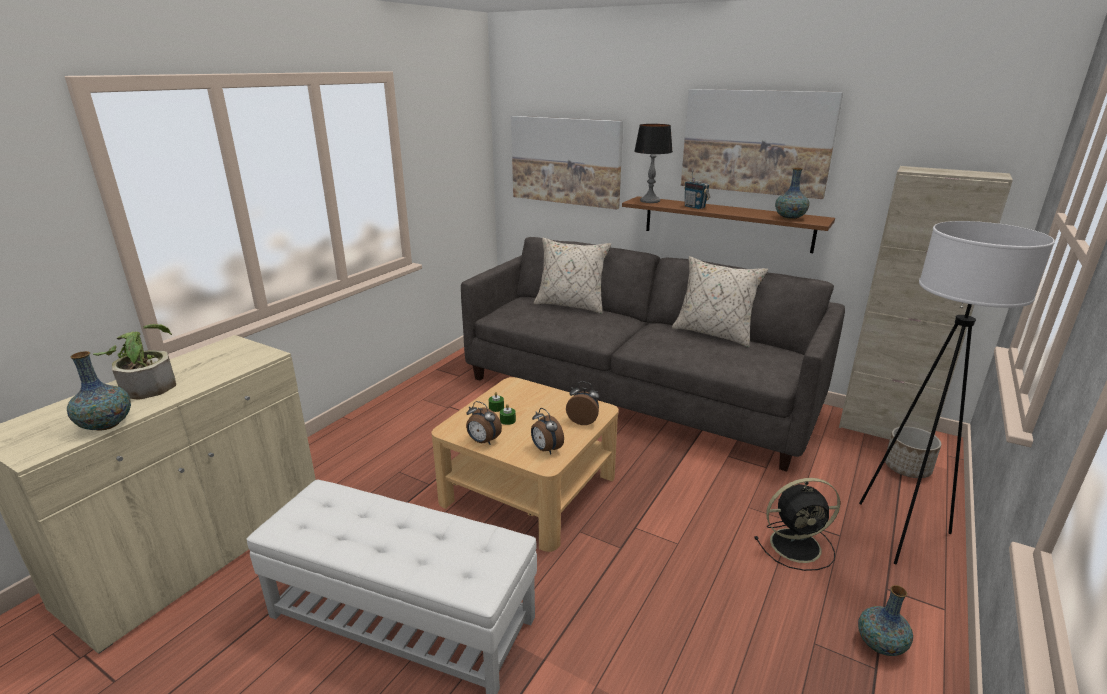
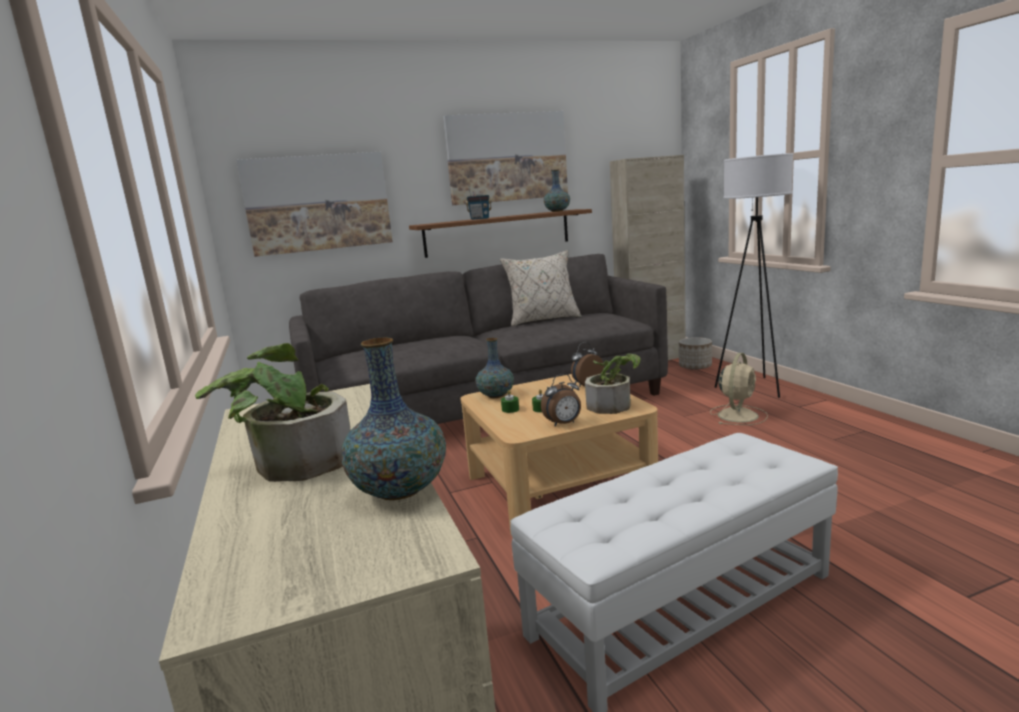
camera: 50 degrees left, 10 degrees down
(545, 449) = (613, 404): alarm clock -> potted plant
(571, 305) = (398, 343): beige pillow -> none
(649, 201) = (433, 223): table lamp -> none
(797, 545) = (738, 415): black fan -> beige fan
(880, 644) = (845, 423): vase -> vase (496, 395)

